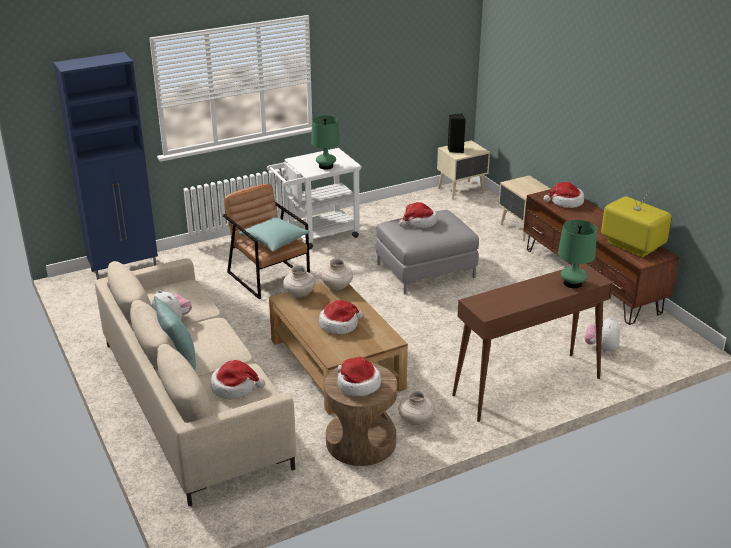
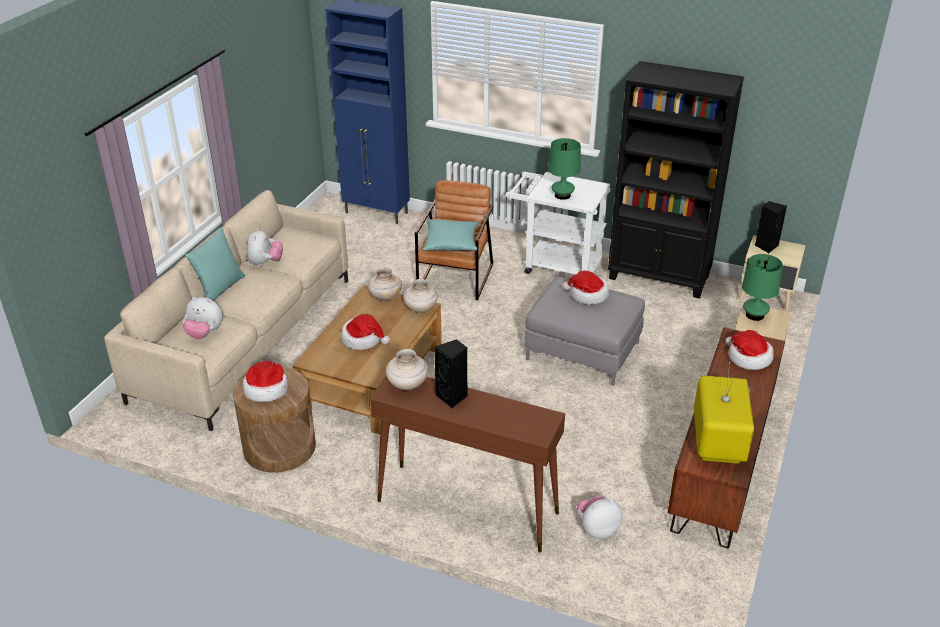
camera: 50 degrees right, 5 degrees up
(234, 387) = (204, 333): hat -> plush toy
(389, 209) = (659, 277): none -> black bookcase
(415, 420) = (340, 462): beige vase -> beige vase (407, 385)
(521, 291) = (452, 397): none -> black speaker
(572, 283) = (510, 422): green table lamp -> green table lamp (754, 315)

